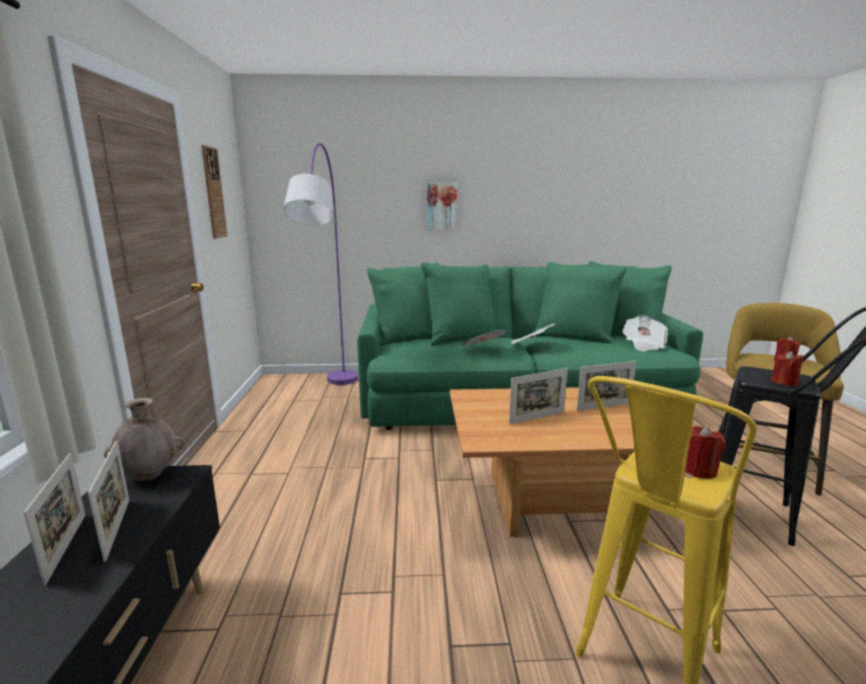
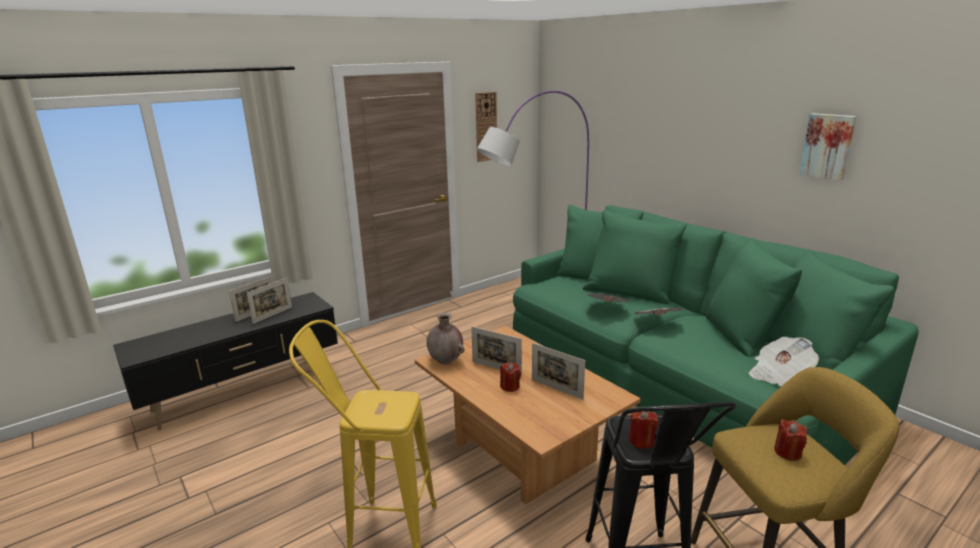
camera: 55 degrees right, 5 degrees up
(150, 475) = (313, 301): brown vase -> brown vase (446, 361)
(441, 206) = (682, 150): picture -> picture (827, 146)
(698, 470) = (387, 415): red candle -> red candle (510, 386)

